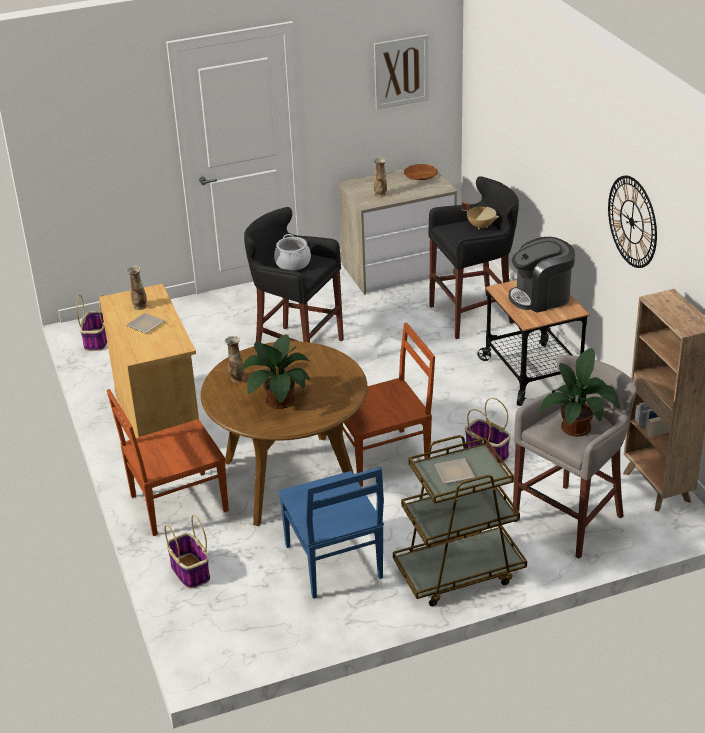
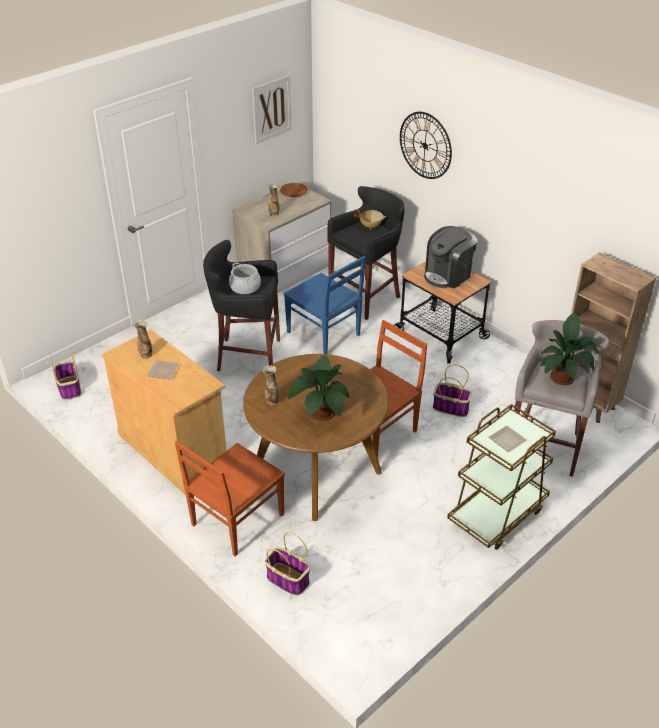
camera: 25 degrees left, 5 degrees up
(334, 563) = (399, 535): blue chair -> blue chair (324, 334)
(632, 221) = (539, 204): wall clock -> wall clock (425, 145)

